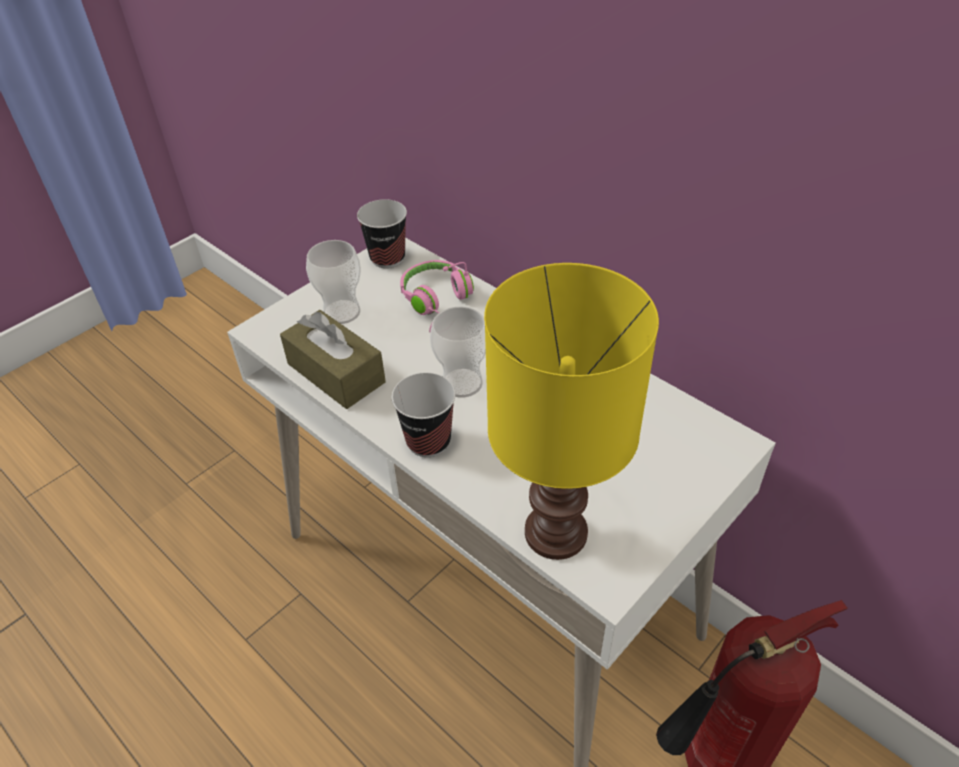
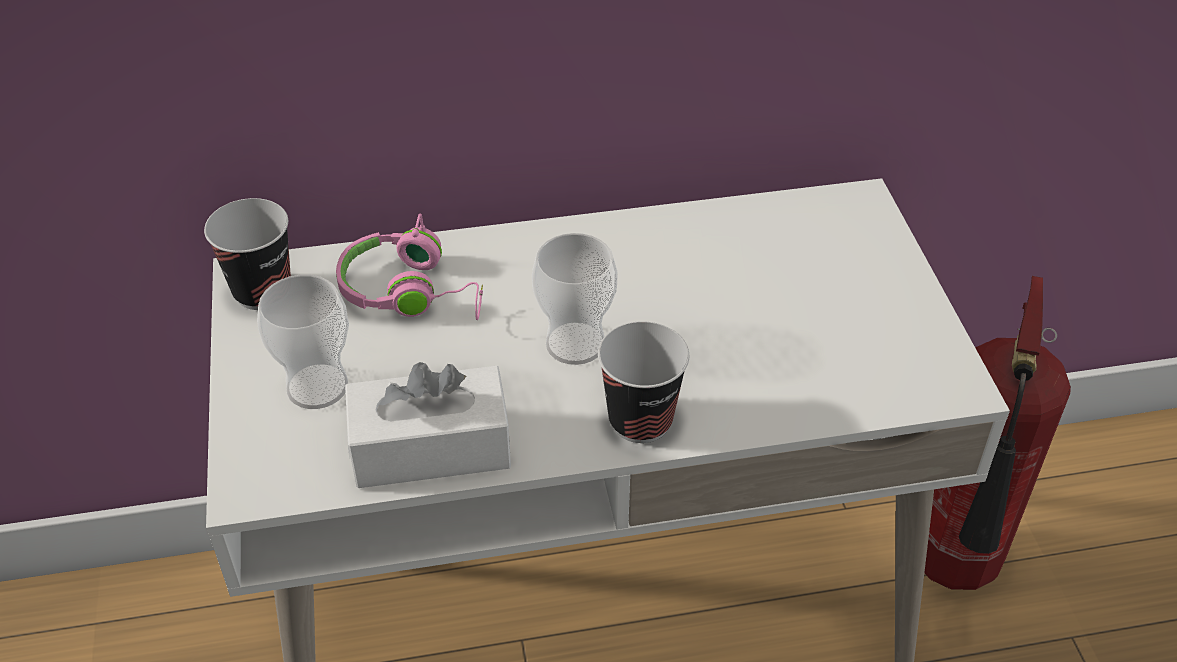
camera: 55 degrees left, 0 degrees up
(336, 373) = (431, 448): brown tissue box -> white tissue box
(553, 532) = (863, 390): yellow table lamp -> none

